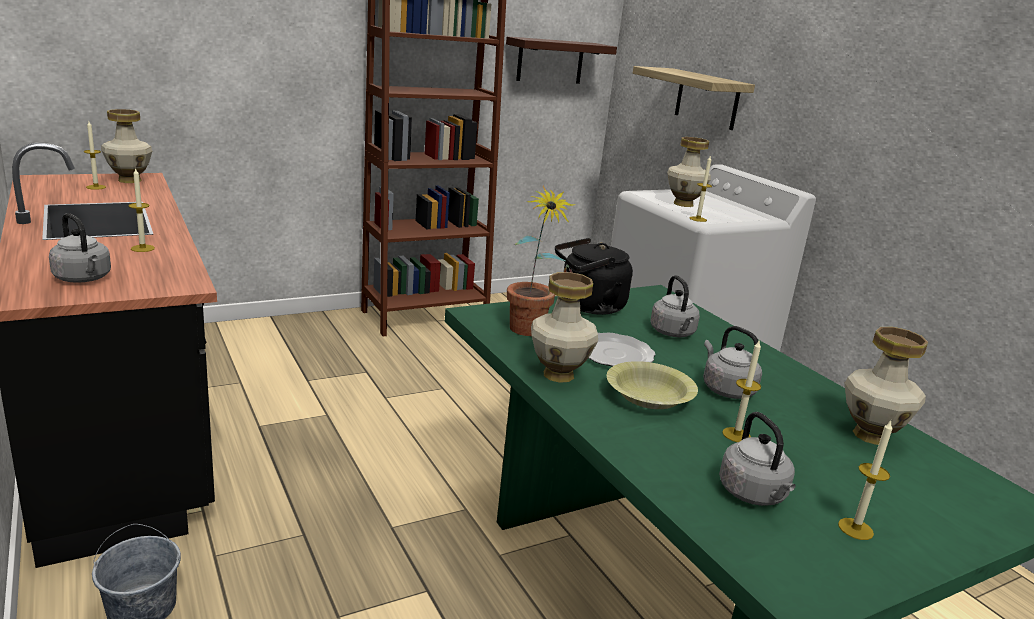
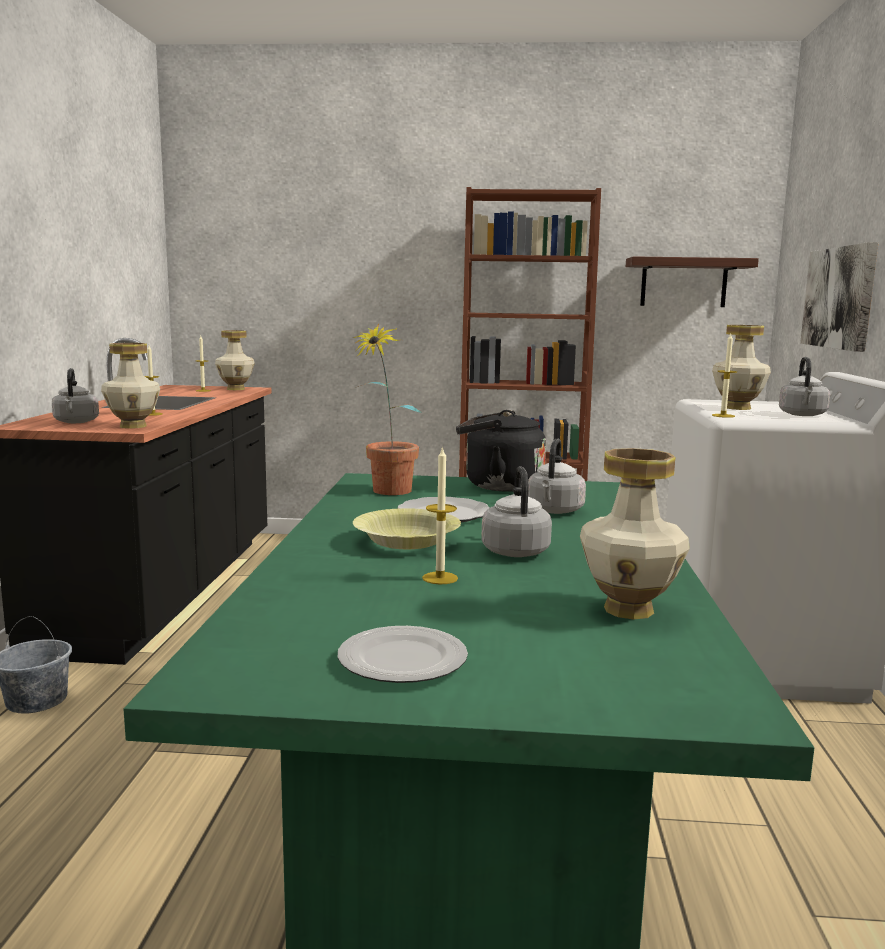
camera: 35 degrees right, 10 degrees down
(558, 374) = (348, 517): vase -> vase (134, 426)
(707, 99) = (839, 298): shelf -> picture
(754, 495) = (346, 614): grey kettle -> grey kettle (802, 415)
(855, 529) = (404, 661): candle -> plate

